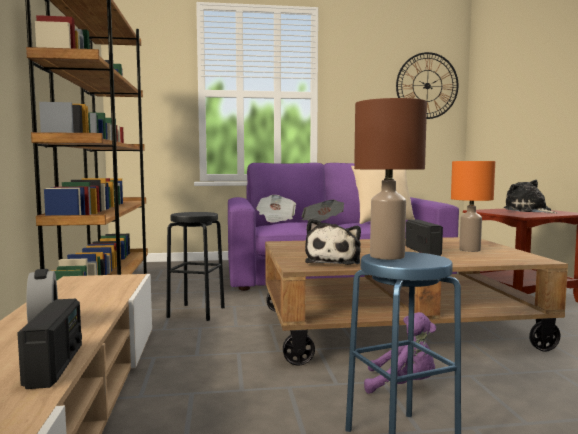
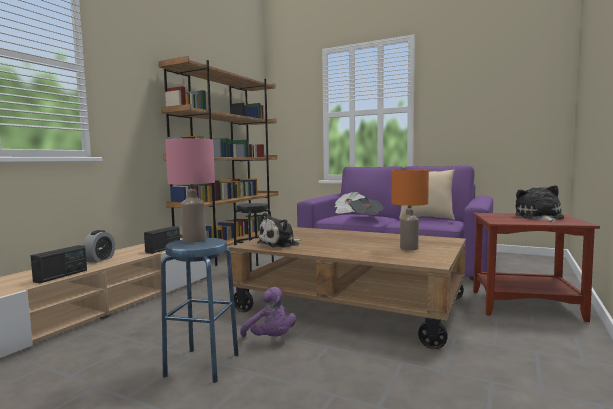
camera: 35 degrees right, 0 degrees up
(386, 256) = (194, 240): brown table lamp -> pink table lamp
(423, 251) = (367, 245): radio -> radio (163, 249)
(427, 86) = (524, 89): wall clock -> none

